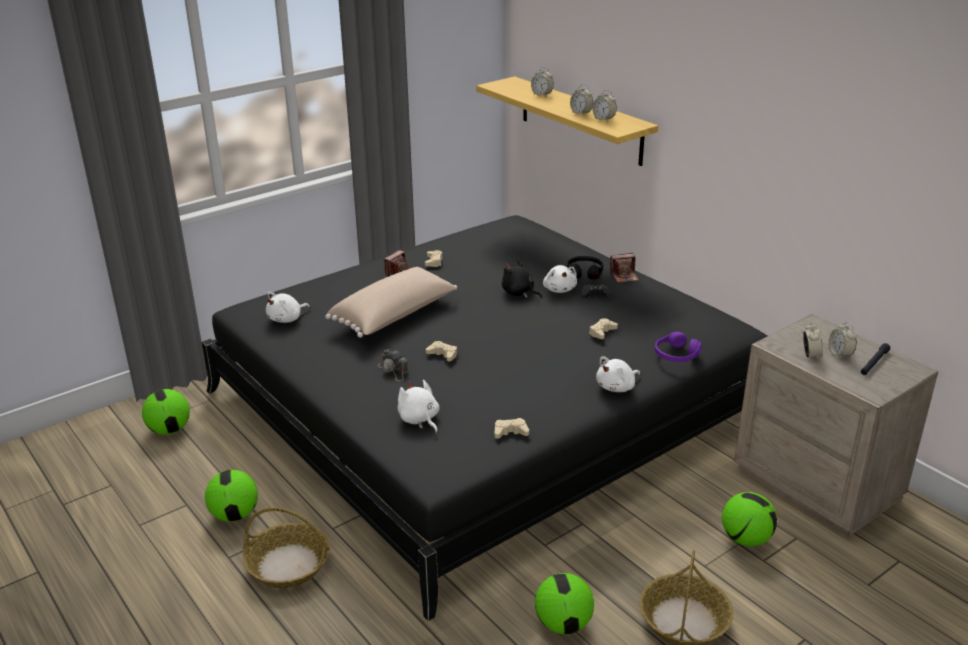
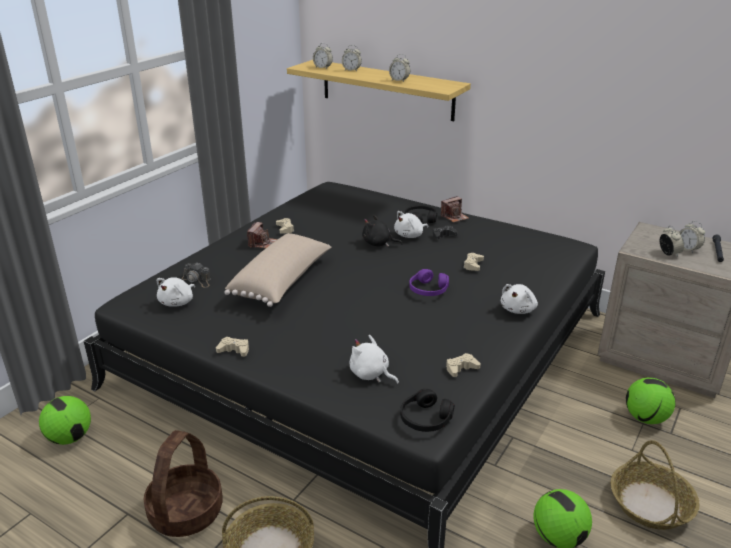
camera: 20 degrees left, 0 degrees up
(234, 515) = (186, 511): football -> basket
(393, 370) = (314, 332): camera -> camera (197, 280)
(441, 469) = (425, 418): none -> black headphones
(443, 354) = (351, 309): beige game controller -> beige game controller (234, 350)
(559, 289) = (410, 235): white plush toy -> white plush toy turned 90 degrees clockwise
(604, 119) = (423, 83): alarm clock -> alarm clock (323, 68)
(676, 355) = (545, 273): purple headphones -> purple headphones (428, 290)

